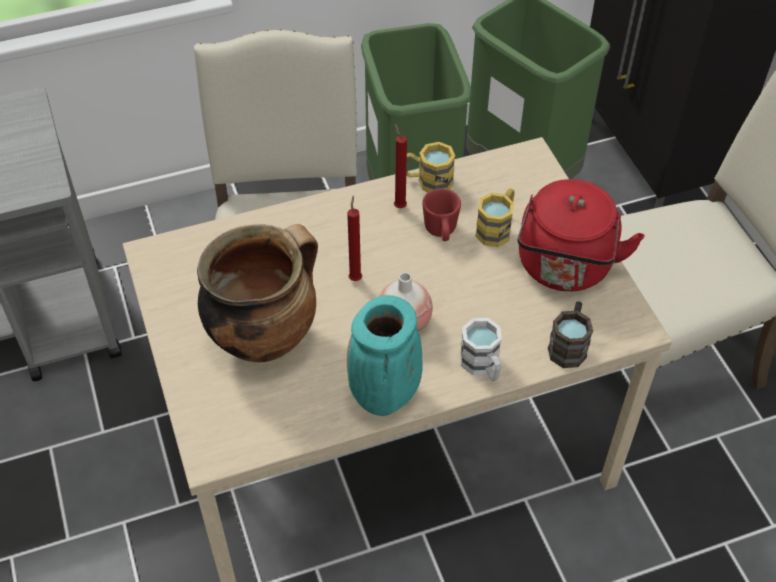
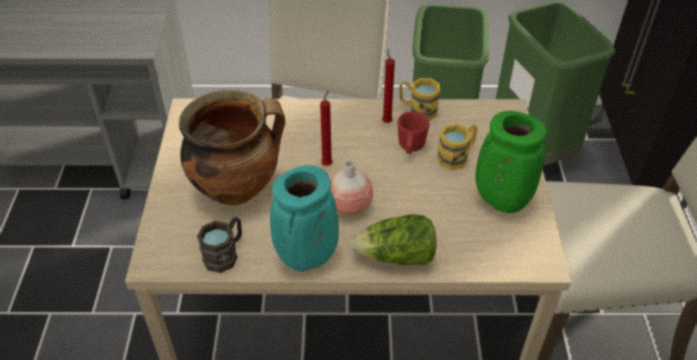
camera: 20 degrees right, 5 degrees down
(482, 366) = (397, 256): white mug -> lettuce
(564, 268) = (500, 200): red kettle -> green vase
(569, 345) = (477, 260): brown mug -> brown mug (225, 254)

